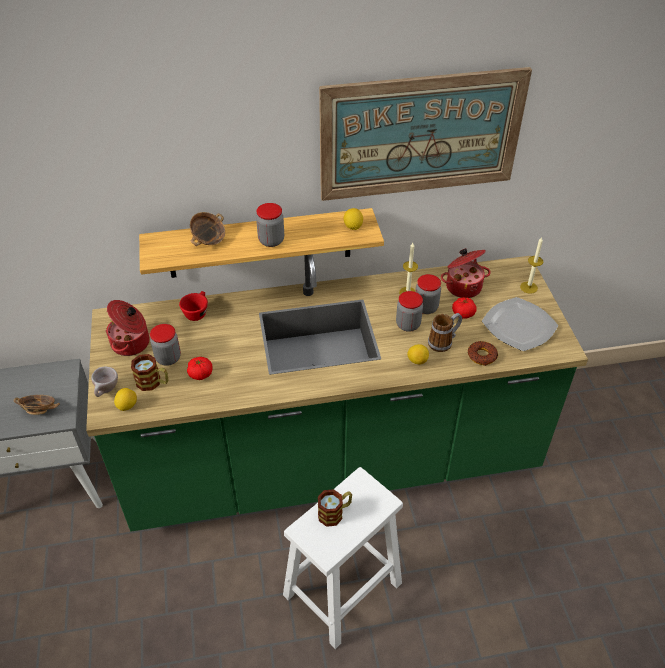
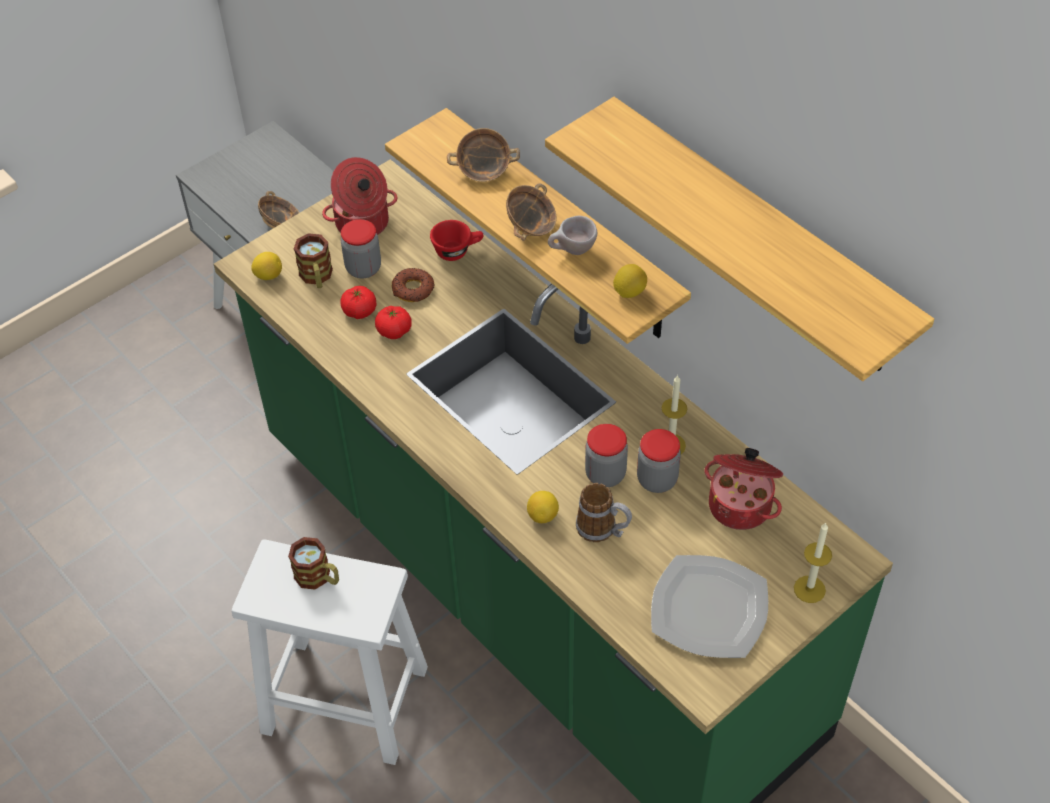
camera: 60 degrees right, 5 degrees up
(106, 391) = (277, 246): beige cup -> beige cup (572, 252)
(271, 240) = (531, 227): jar -> bowl
(421, 135) = (758, 238): picture -> shelf
(463, 314) = (679, 529): tomato -> tomato (394, 331)
(482, 356) = (609, 587): donut -> donut (413, 289)

